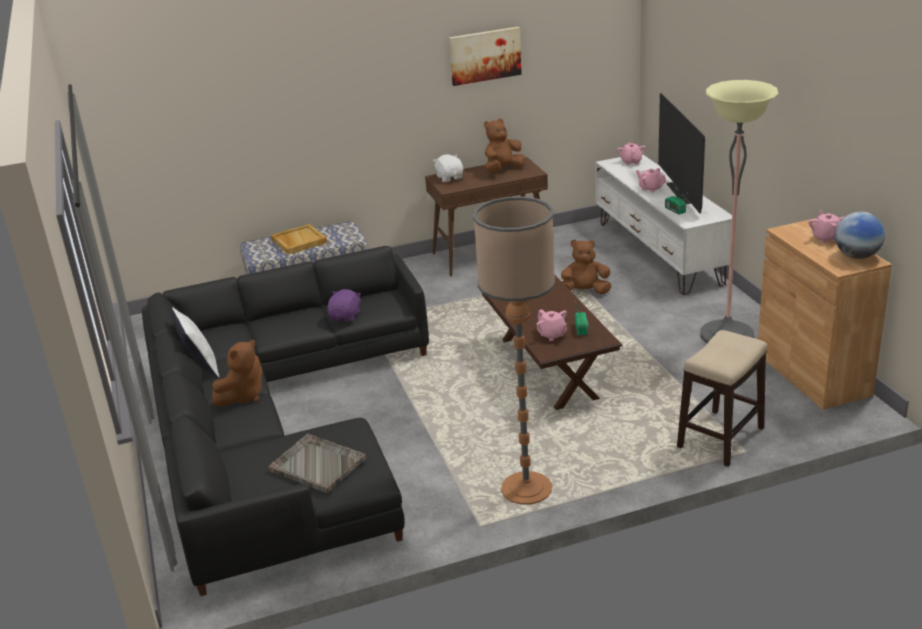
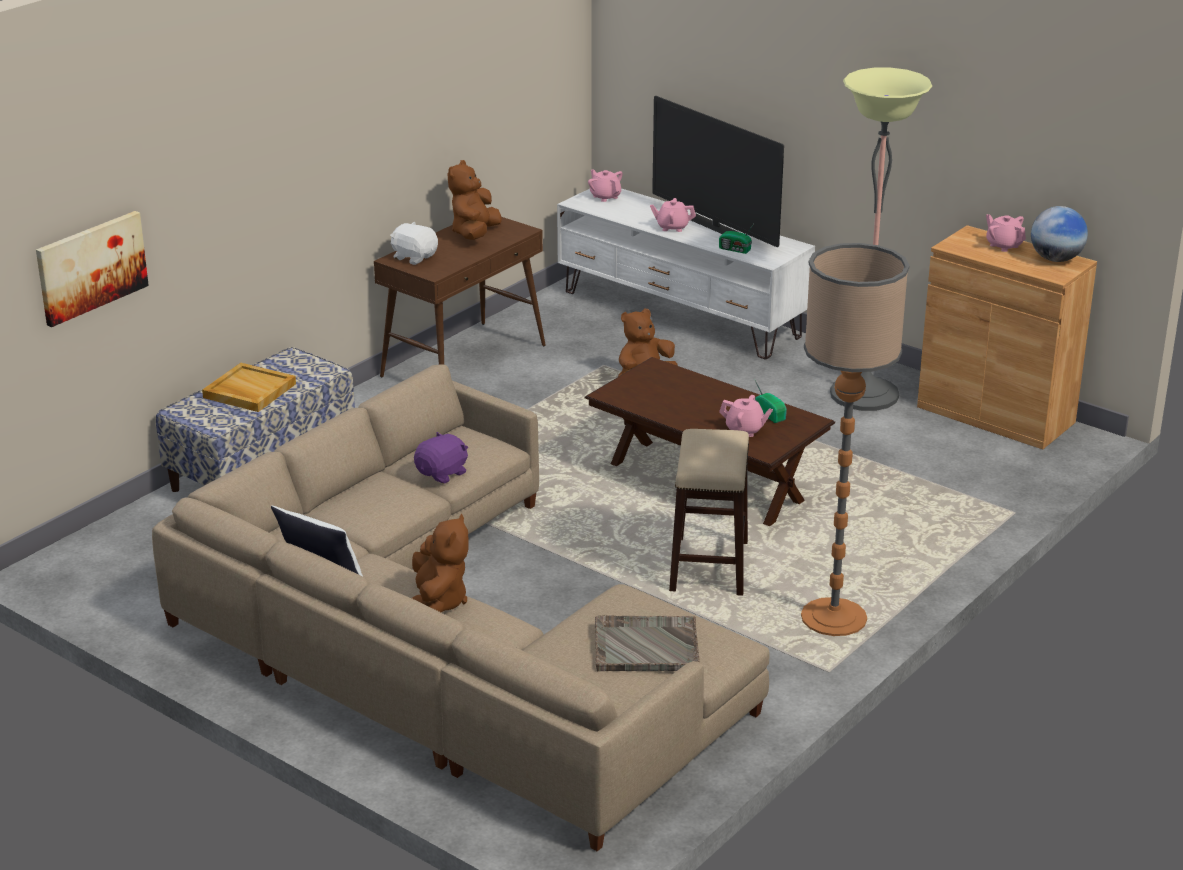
camera: 35 degrees left, 0 degrees up
(277, 429) = (446, 646): black sofa -> beige sofa
(346, 316) = (442, 473): purple plush toy -> purple plush toy turned 60 degrees clockwise
(485, 55) = (435, 72): picture -> picture (91, 267)
(720, 438) = (974, 506): stool -> stool (709, 567)

